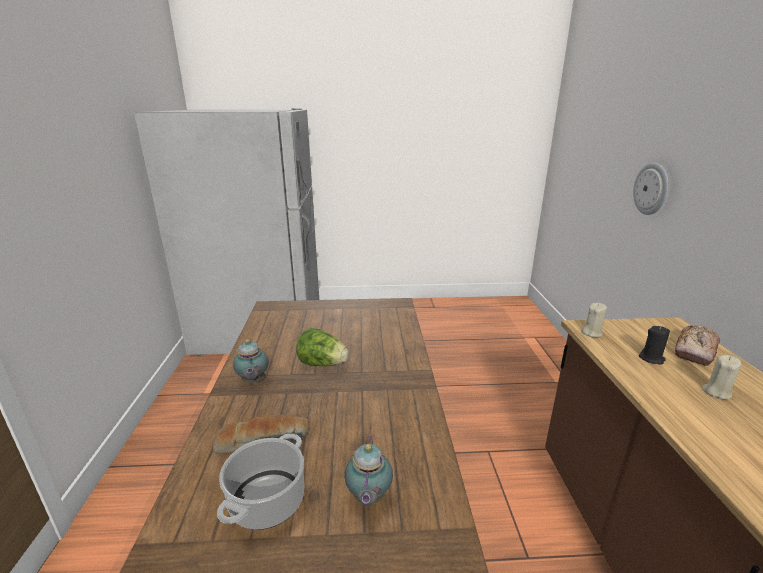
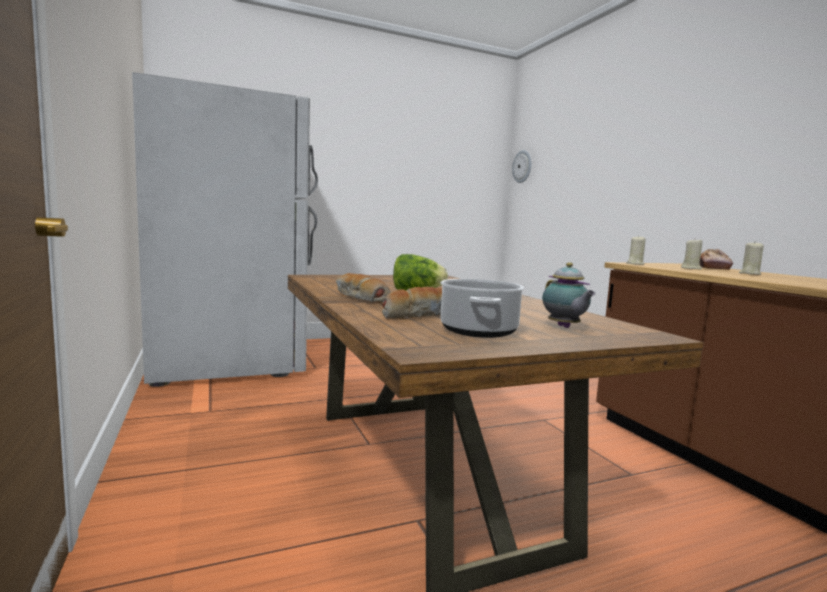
camera: 20 degrees left, 15 degrees down
(253, 381) = (360, 298): teapot -> bread
(651, 189) = (622, 187): wall clock -> wall clock (522, 166)
(651, 358) = (691, 268): black candle -> beige candle

